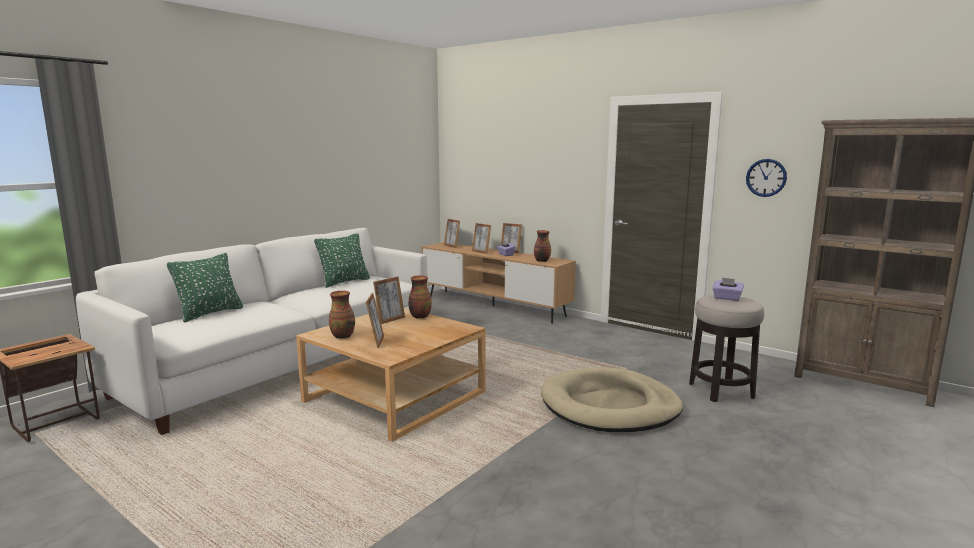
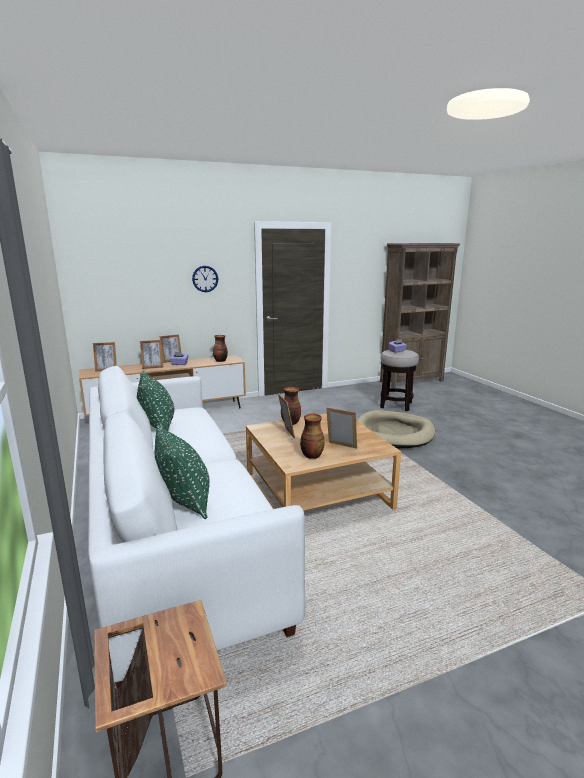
camera: 60 degrees left, 5 degrees up
(766, 177) = (357, 277): wall clock -> wall clock (205, 279)

